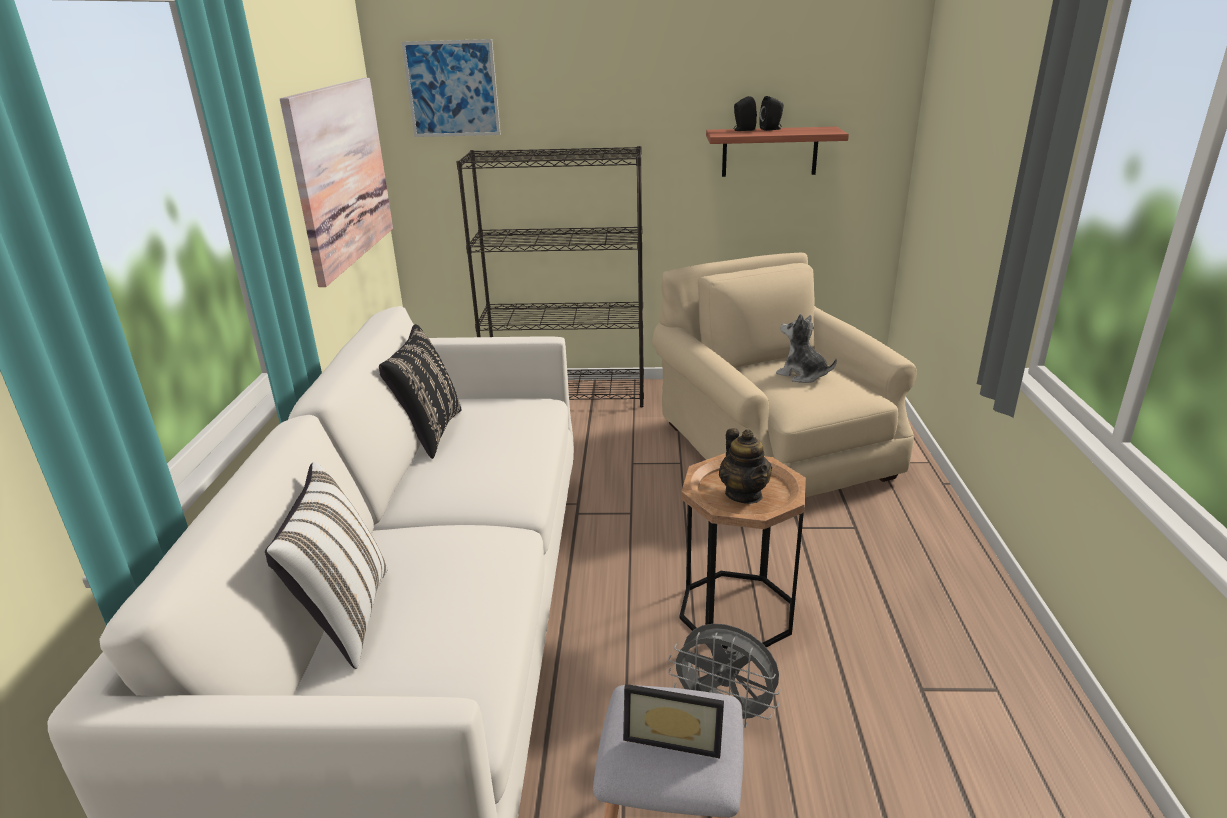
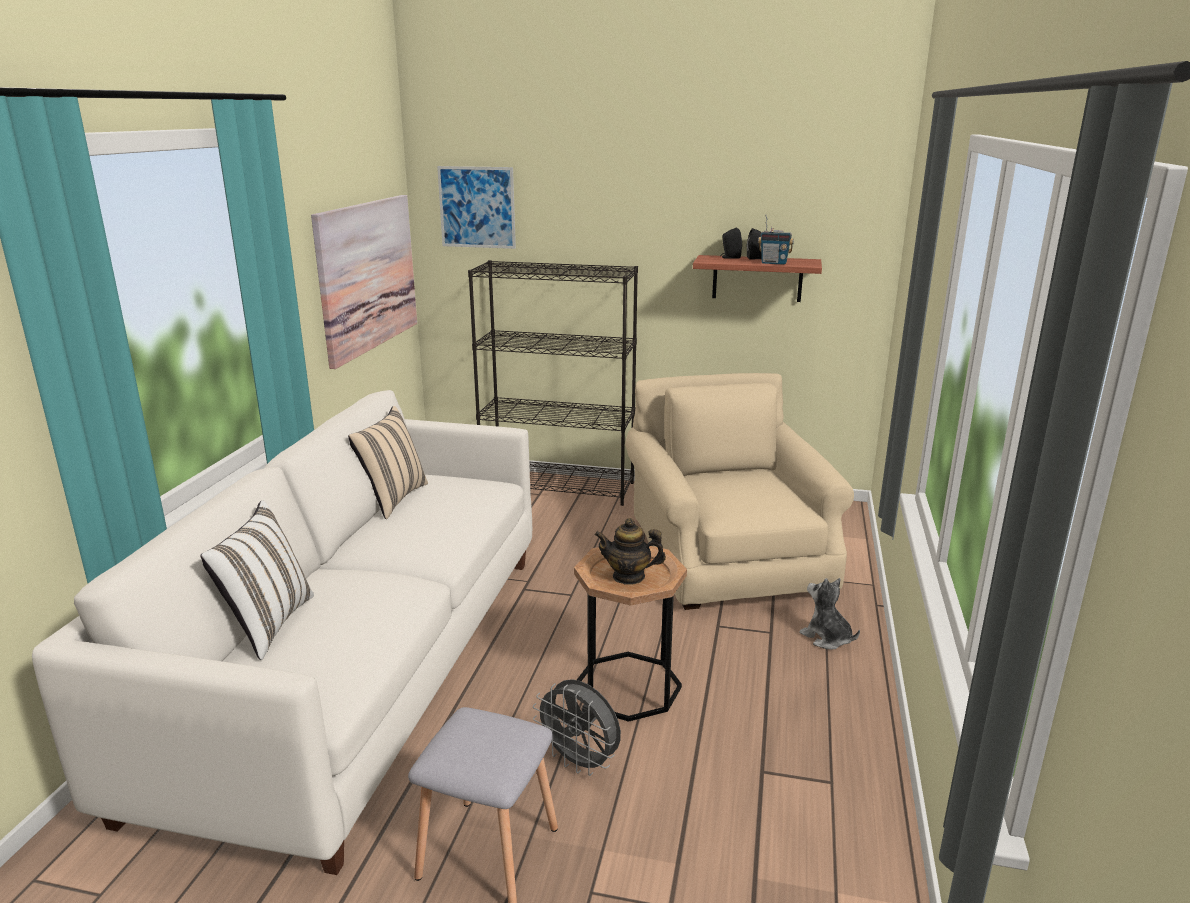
camera: 10 degrees right, 5 degrees down
(428, 433) = (392, 499): black pillow -> beige pillow
(674, 735) = (482, 744): picture frame -> none
(744, 494) = (629, 576): teapot -> teapot turned 105 degrees clockwise
(795, 132) = (774, 263): none -> radio
(802, 375) = (748, 486): plush toy -> plush toy (826, 638)

